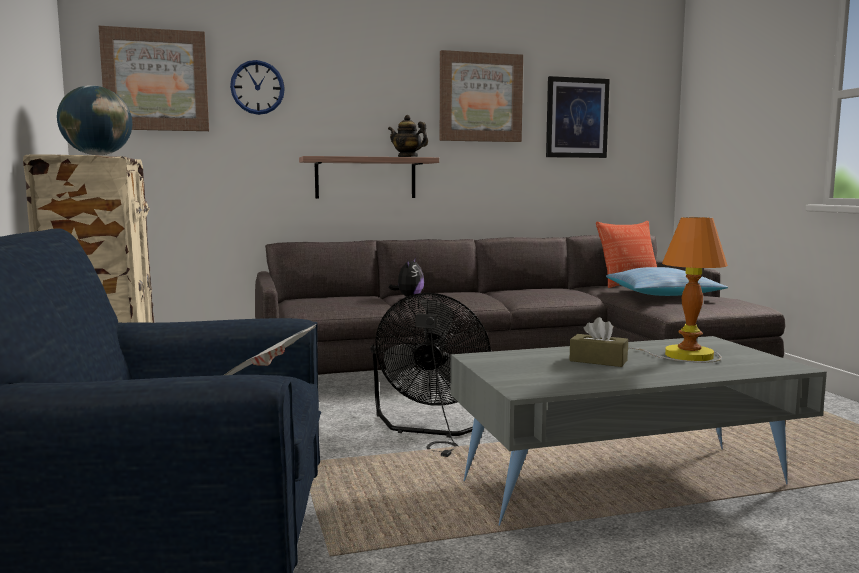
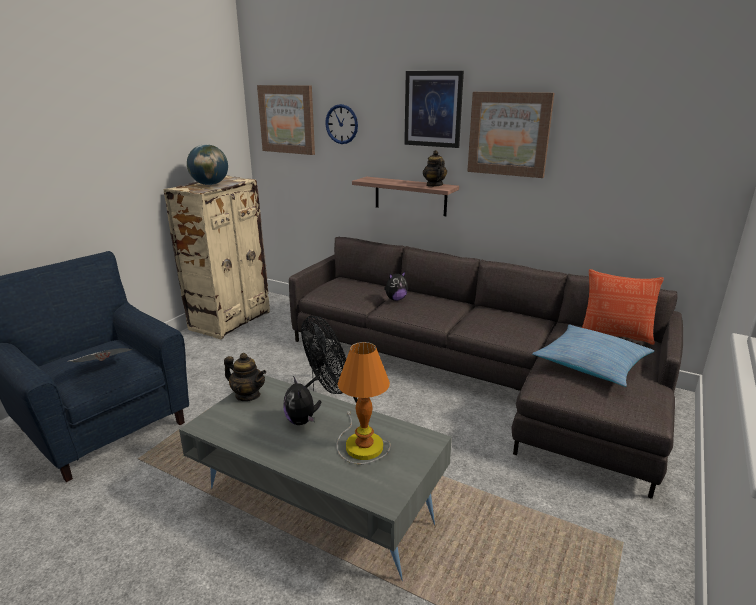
camera: 45 degrees right, 15 degrees up
(493, 365) = (248, 395): none -> teapot
(577, 118) = (612, 157): picture -> picture (433, 109)
(598, 361) = (302, 421): brown tissue box -> plush toy

